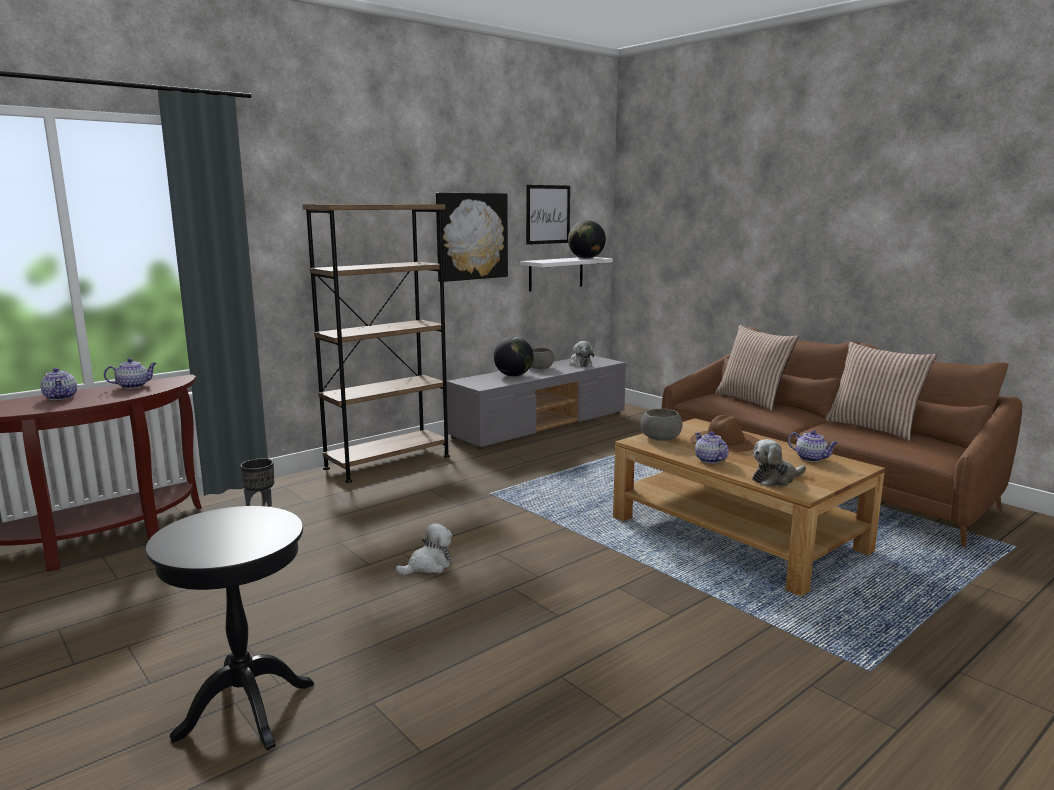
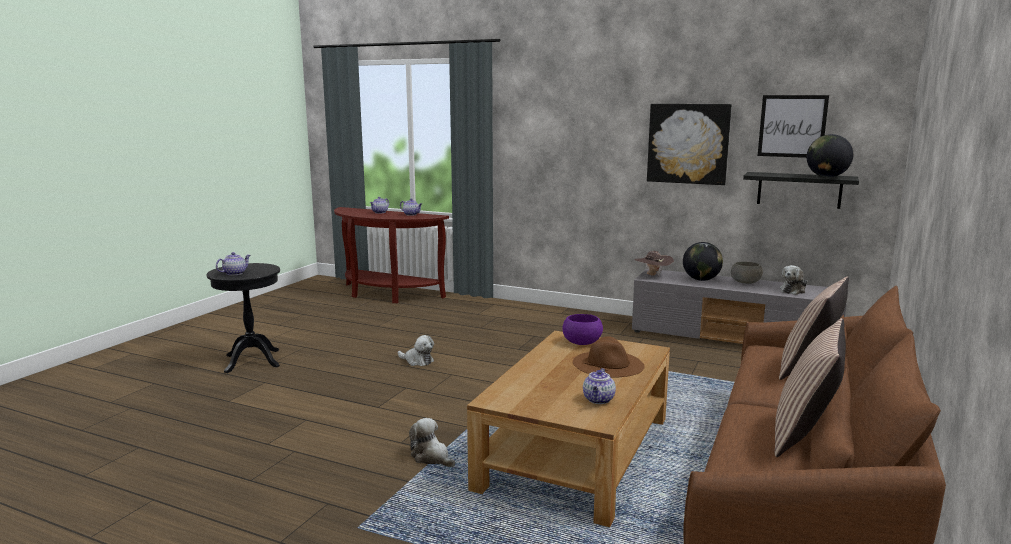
camera: 65 degrees right, 0 degrees up
(261, 504) = (463, 306): black planter -> none
(388, 462) = (567, 315): brown bookcase -> none
(475, 384) = (652, 275): none -> brown hat
(556, 273) = (799, 190): white shelf -> black shelf
(660, 438) = (582, 342): grey bowl -> purple bowl
(709, 460) = (542, 362): teapot -> teapot (234, 273)
(775, 479) = (516, 389): plush toy -> plush toy (431, 457)

